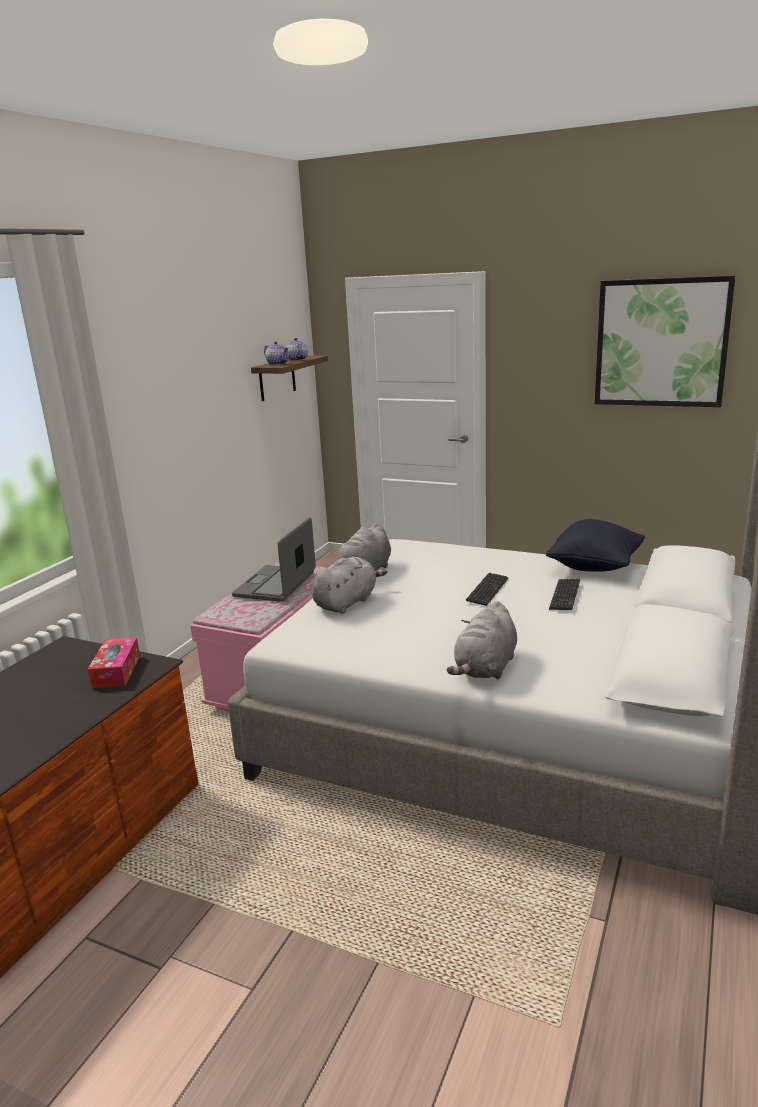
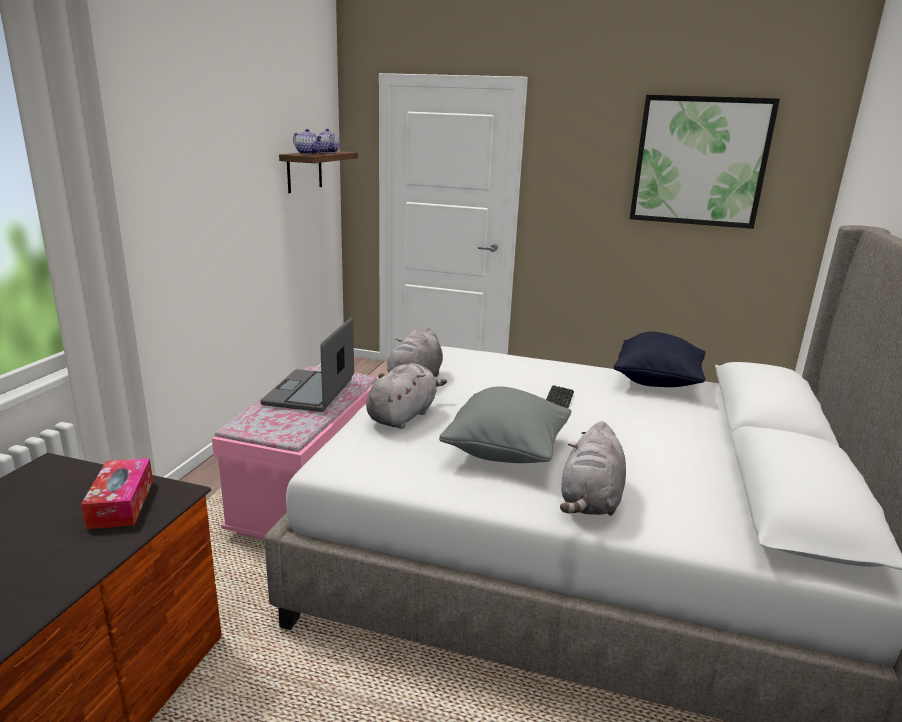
camera: 10 degrees left, 0 degrees up
(427, 631) = (506, 452): none -> grey pillow
(565, 596) = (641, 413): keyboard -> none

